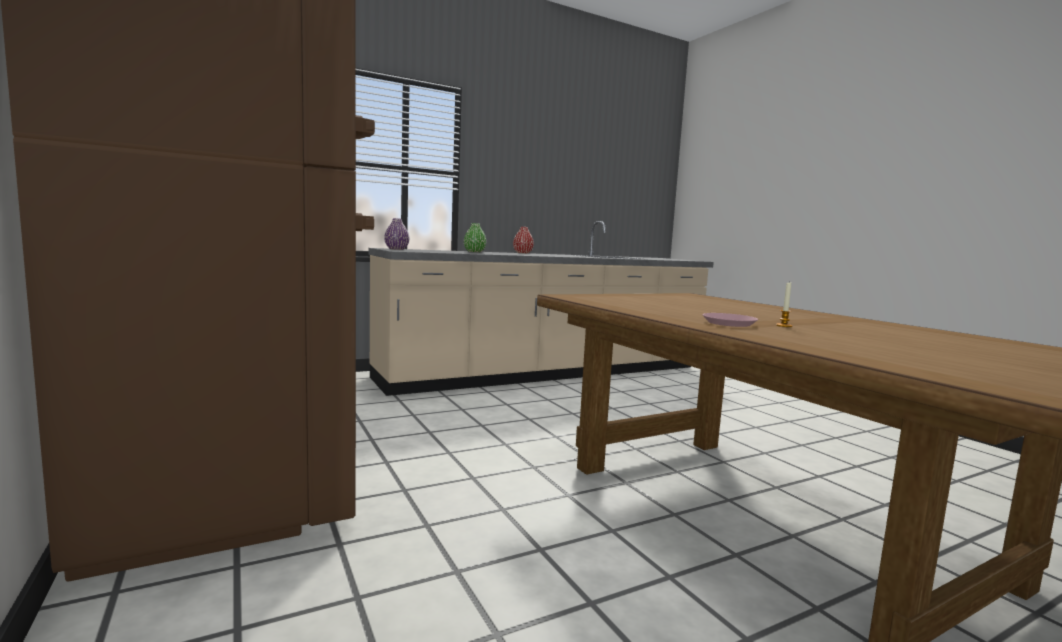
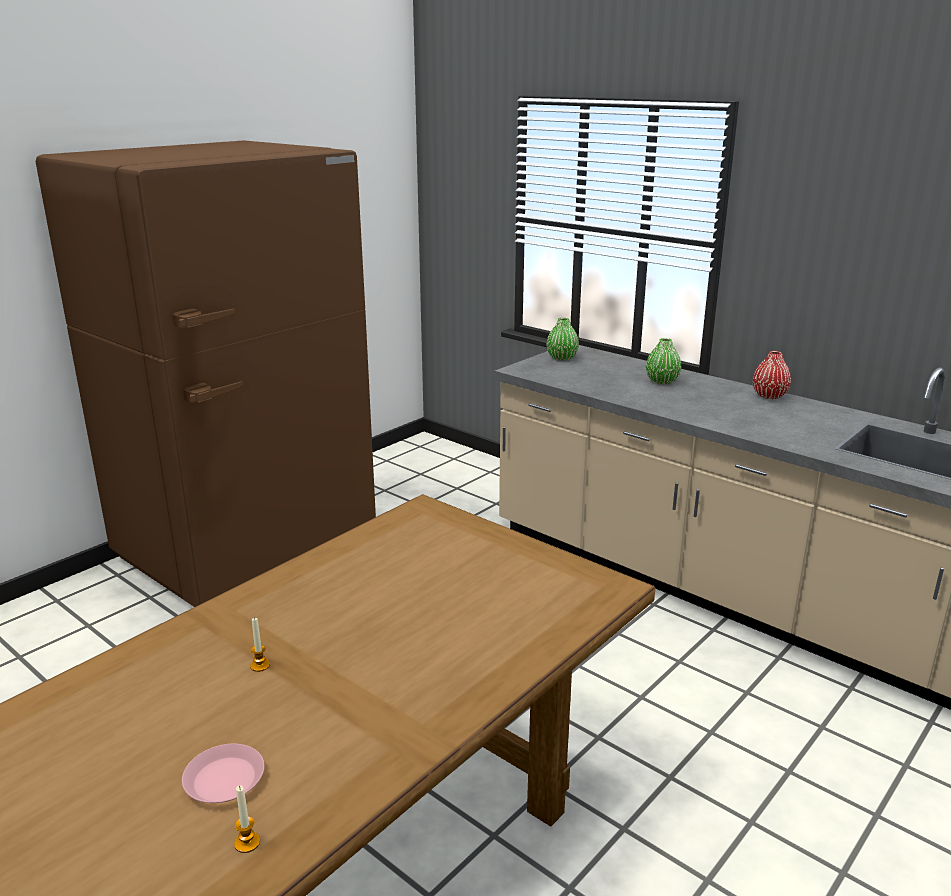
camera: 70 degrees right, 15 degrees up
(396, 249) = (562, 358): purple vase -> green vase
(728, 323) = (248, 626): pink plate -> pink plate (225, 779)
(977, 339) = (247, 843): none -> candle

